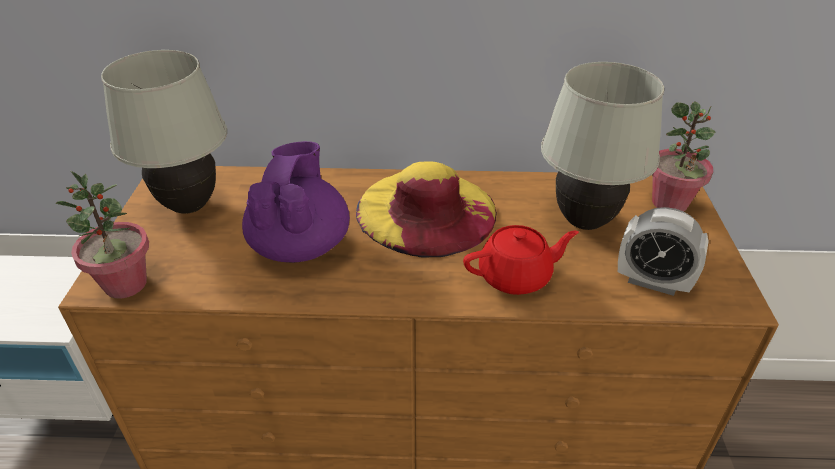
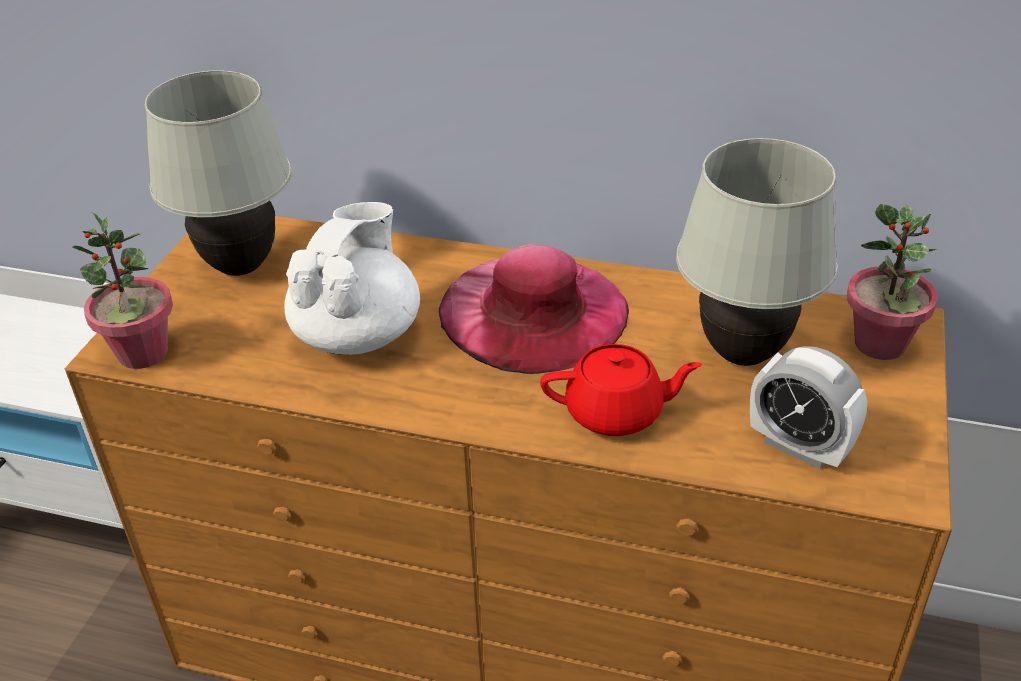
camera: 15 degrees right, 0 degrees up
(300, 245) = (358, 334): purple teapot -> white teapot
(426, 211) = (533, 311): yellow hat -> pink hat

